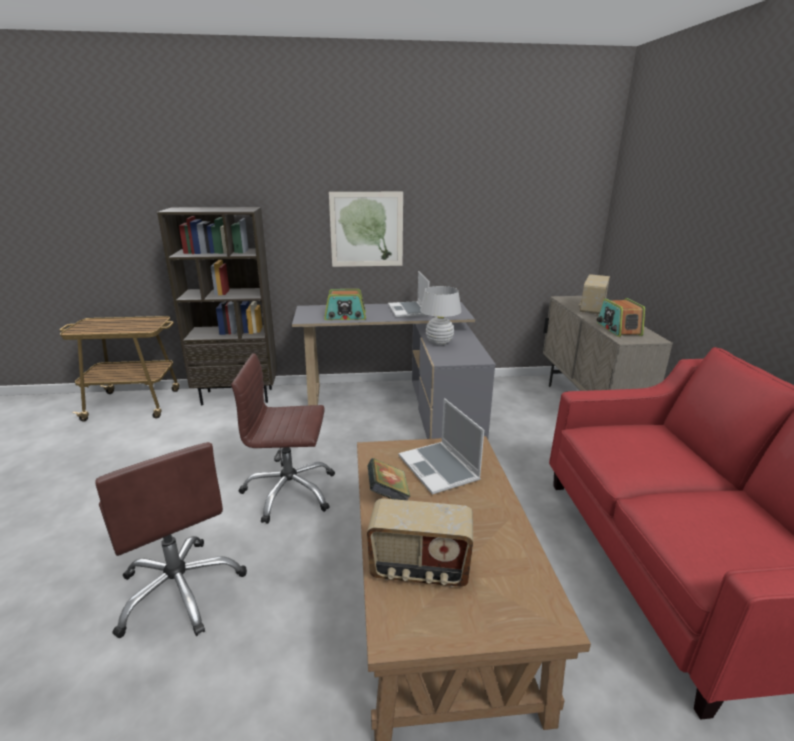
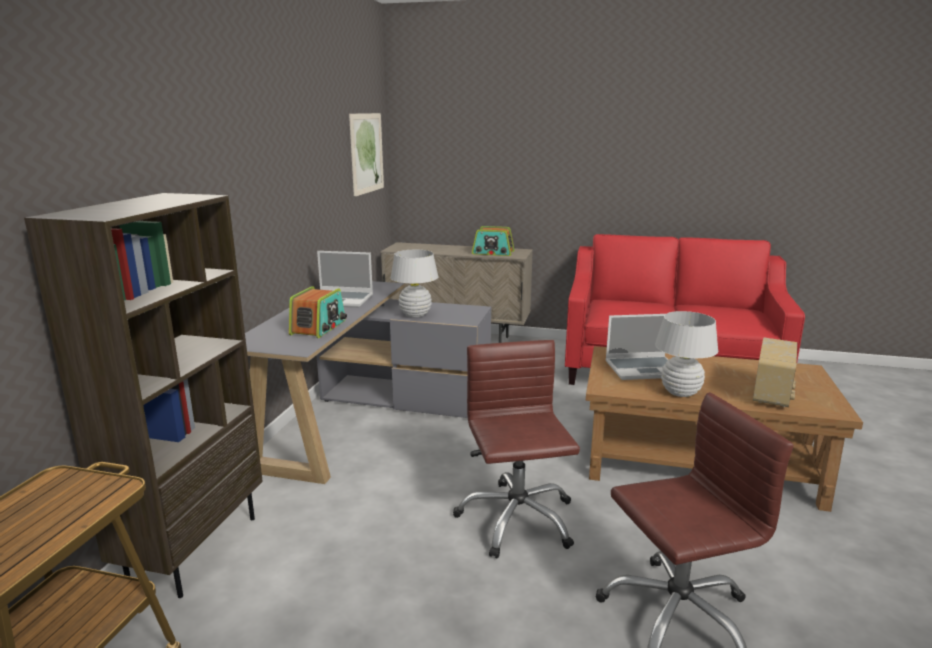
camera: 70 degrees left, 5 degrees down
(289, 492) = (516, 519): brown office chair -> brown office chair turned 150 degrees clockwise
(366, 229) = (261, 208): picture -> picture (366, 153)
(388, 495) = (680, 392): book -> white table lamp
(591, 310) = (437, 249): radio -> none

